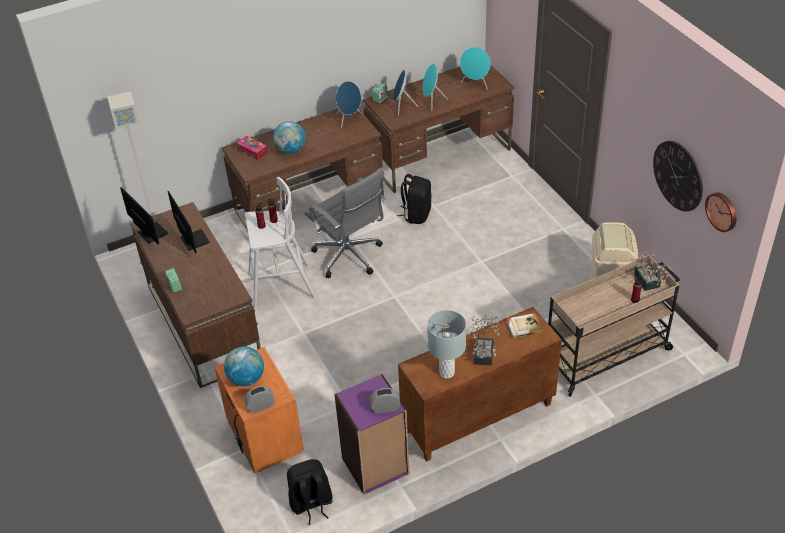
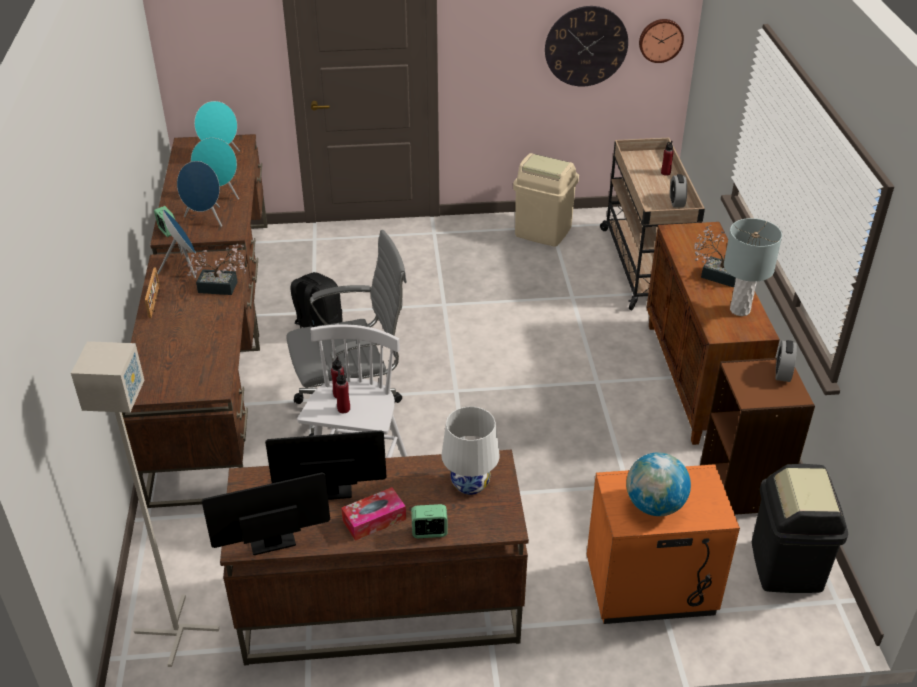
camera: 70 degrees left, 5 degrees down
(216, 291) = (470, 484): none -> white table lamp
(252, 151) = (164, 374): tissue box -> tissue box (374, 520)
(260, 406) = (715, 502): alarm clock -> alarm clock (676, 202)
(290, 150) = (200, 335): globe -> none
(311, 504) = (787, 566): black backpack -> black trash can
(312, 122) = (155, 301): none -> picture frame
(375, 466) = (743, 487): purple bookcase -> brown bookcase
(523, 326) = (687, 239): book -> none
(648, 283) = (644, 159): potted plant -> potted plant (222, 288)

